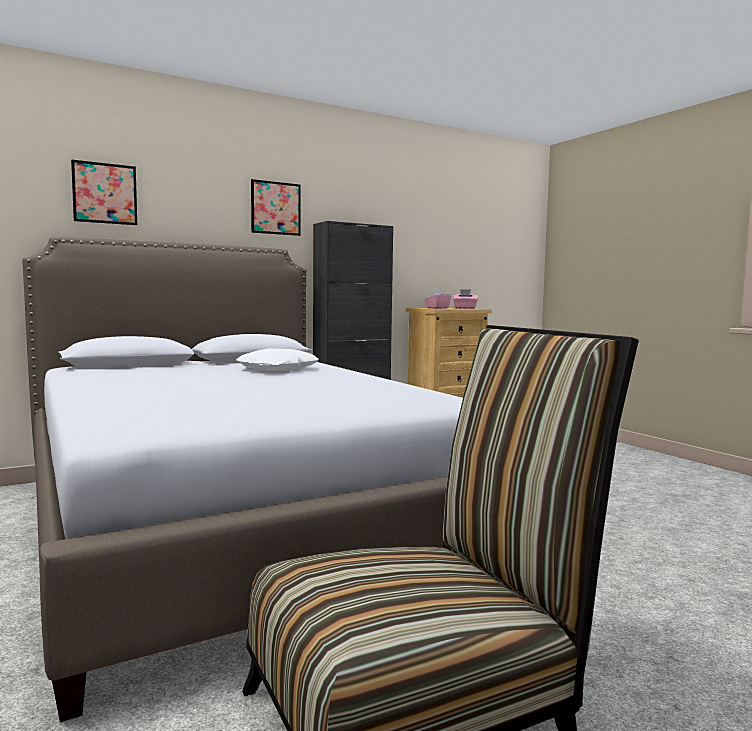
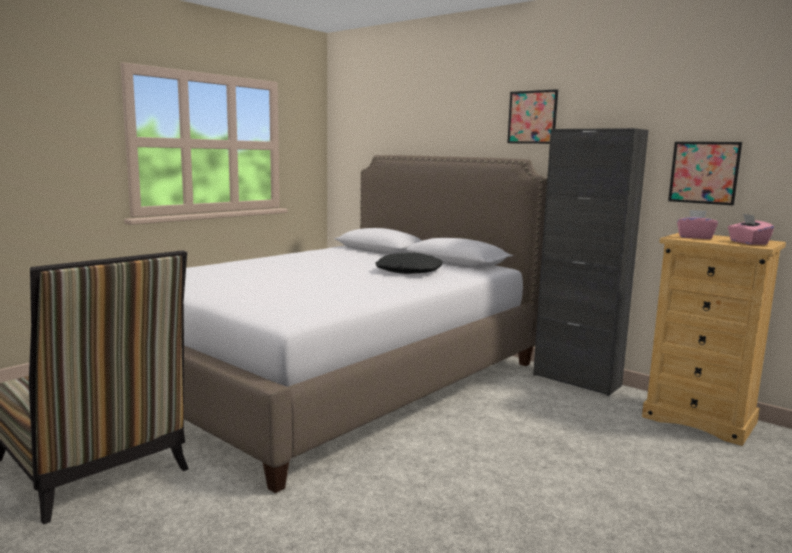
camera: 70 degrees right, 5 degrees up
(105, 193) = (410, 120): picture -> picture (704, 172)
(278, 369) = (408, 271): white pillow -> black pillow

